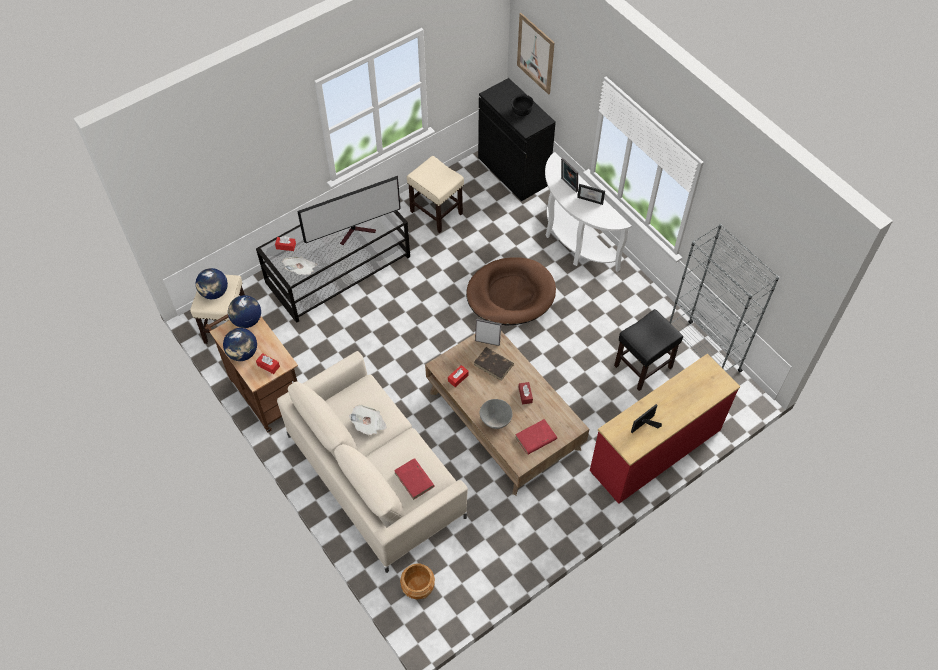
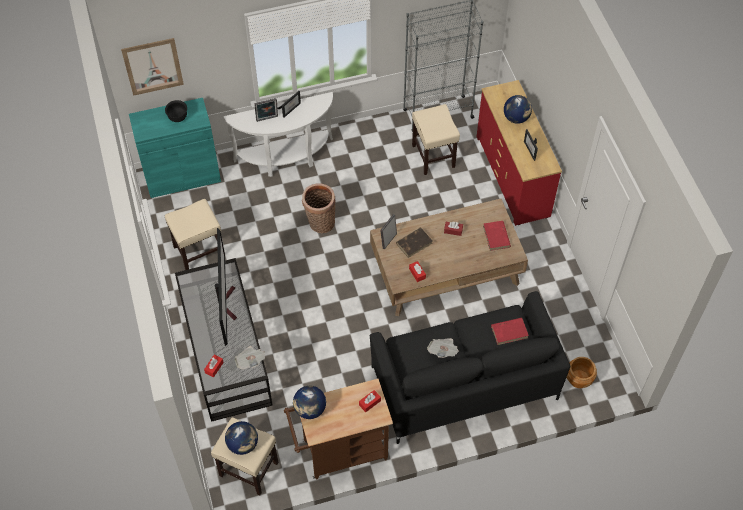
camera: 70 degrees left, 0 degrees up
(243, 353) = (347, 421): globe -> globe (516, 118)
(375, 476) = (464, 382): beige sofa -> black sofa
(495, 420) = (469, 259): grey bowl -> none
(510, 294) = (320, 223): brown dog bed -> basket
(513, 171) = (182, 176): black cabinet -> turquoise cabinet
(642, 367) = (433, 156): black stool -> beige stool

